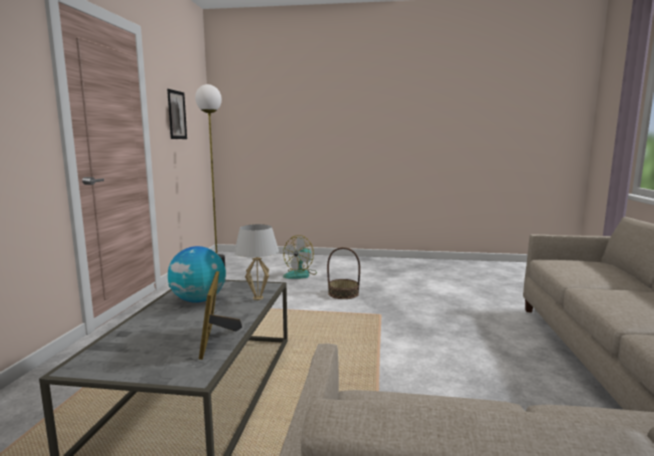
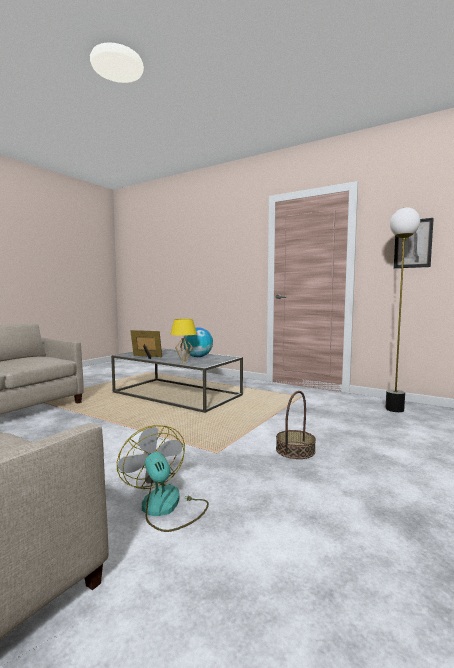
camera: 115 degrees right, 5 degrees down
(258, 298) = (184, 362): white table lamp -> yellow table lamp
(301, 274) = (384, 442): fan -> fan (166, 508)

